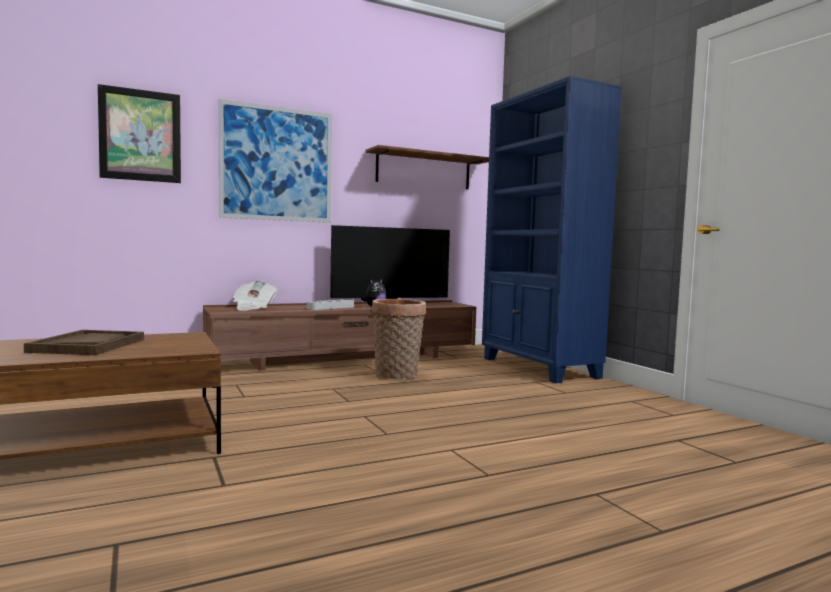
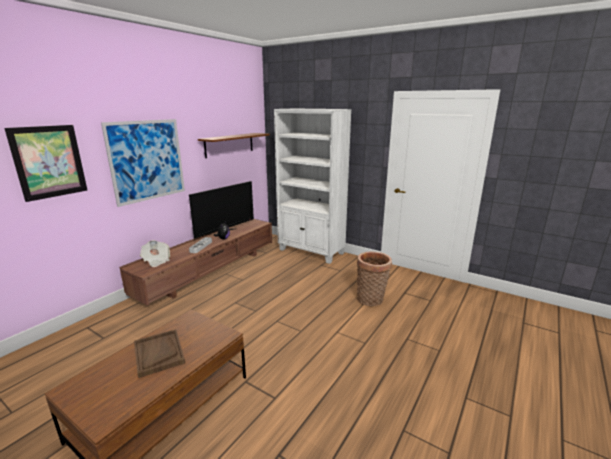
camera: 30 degrees left, 15 degrees up
(397, 376) = (255, 280): basket -> basket (371, 300)
(539, 368) = (311, 252): blue bookcase -> white bookcase

